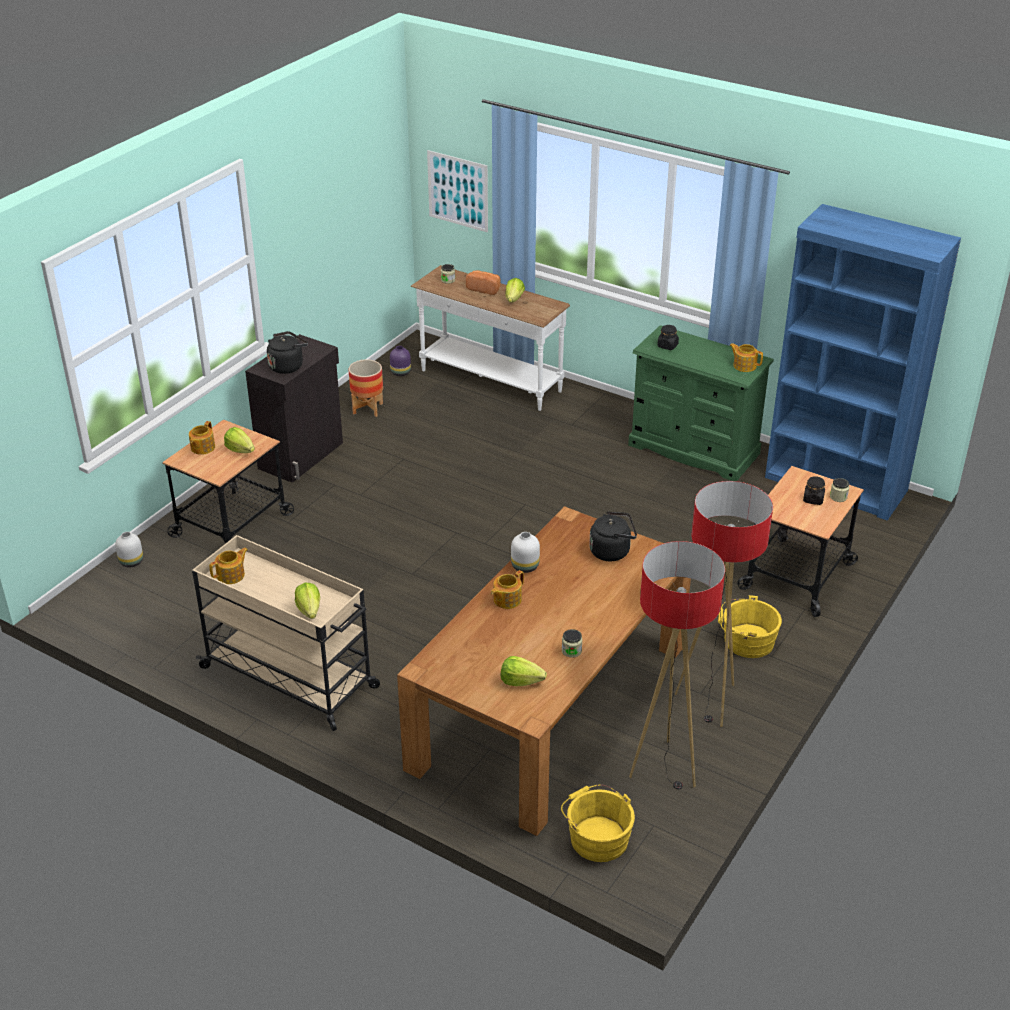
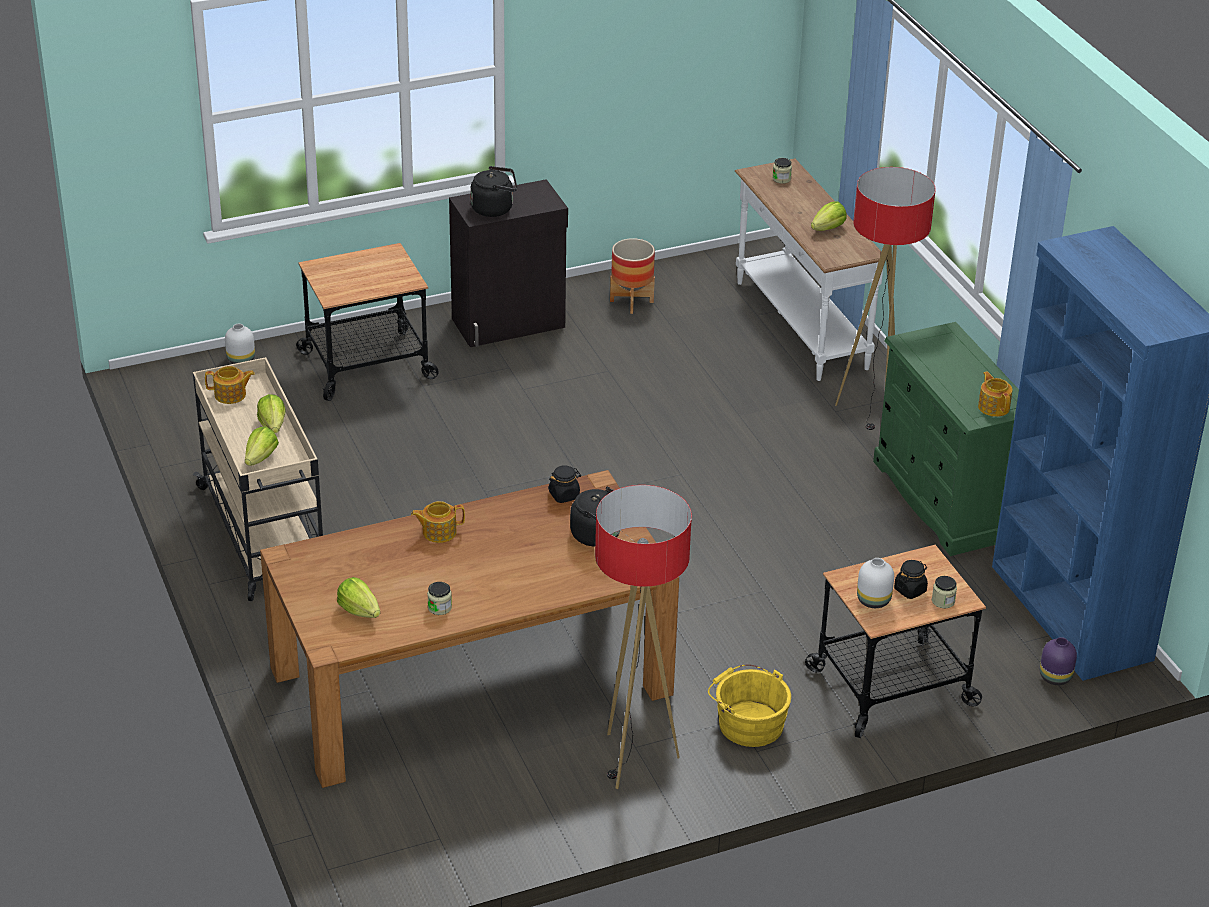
camera: 35 degrees right, 0 degrees up
(202, 448) = (349, 263): teapot -> none
(240, 450) = (380, 280): lettuce -> lettuce (273, 426)
(401, 372) = (712, 276): purple vase -> purple vase (1056, 677)
(458, 191) = (833, 71): picture -> none
(484, 289) = (810, 204): bread -> none
(524, 566) = (494, 509): white vase -> white vase (872, 600)
(597, 836) = (375, 819): yellow bucket -> none
(664, 768) = (511, 795): floor lamp -> floor lamp (871, 412)
(667, 346) = (932, 348): black jar -> black jar (564, 495)

